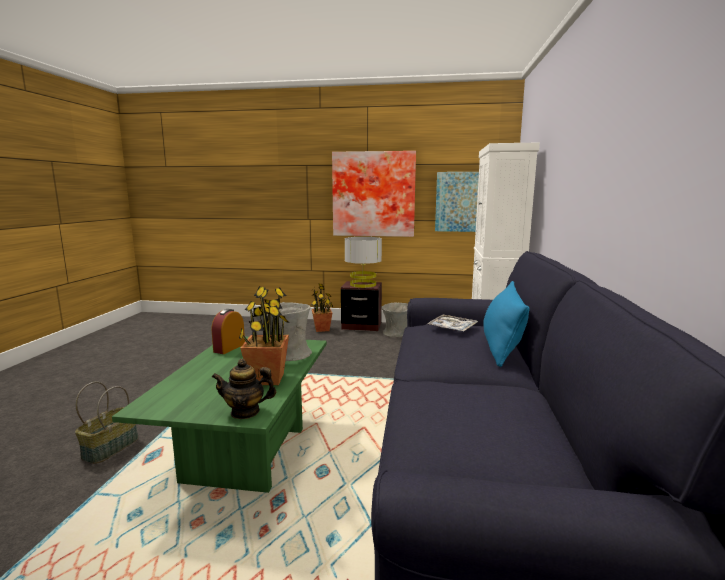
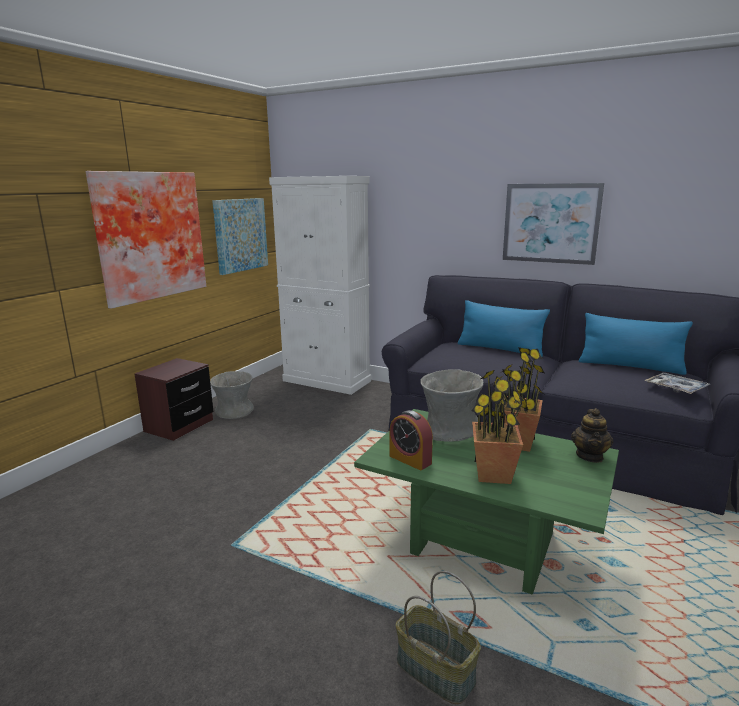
camera: 70 degrees left, 5 degrees up
(322, 329) = (152, 453): potted plant -> potted plant (493, 474)
(363, 284) = (174, 368): grey table lamp -> none
(452, 328) = (453, 352): tray -> tray (676, 388)
(539, 425) = (630, 366): none -> blue pillow
(618, 188) = (550, 223): none -> picture

